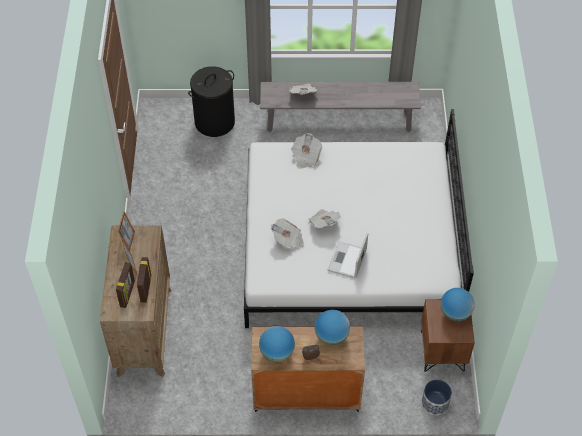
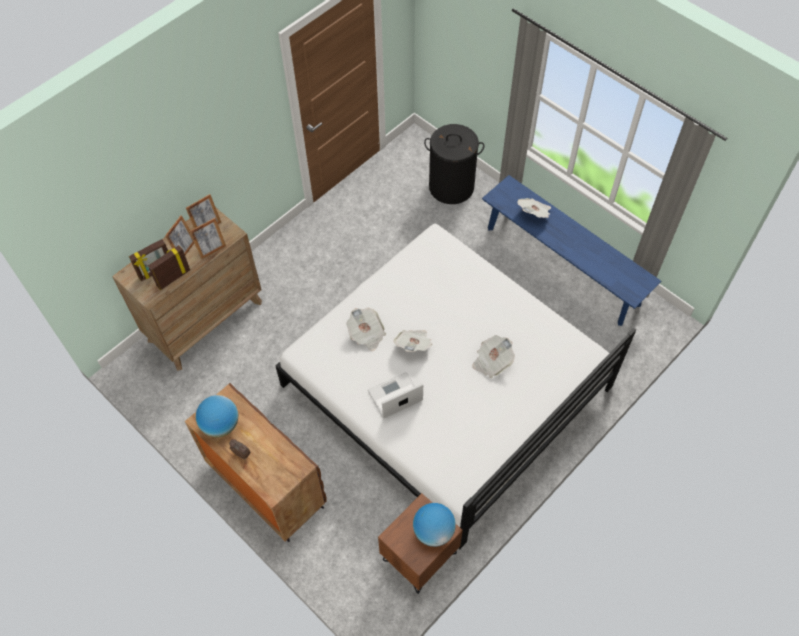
camera: 45 degrees right, 5 degrees up
(150, 252) = (211, 249): none -> picture frame
(306, 157) = (465, 272): newspaper -> newspaper (492, 361)
(331, 336) = (280, 451): globe -> none
(338, 121) = (562, 266): grey bench -> blue bench
(435, 403) = (359, 597): planter -> none

